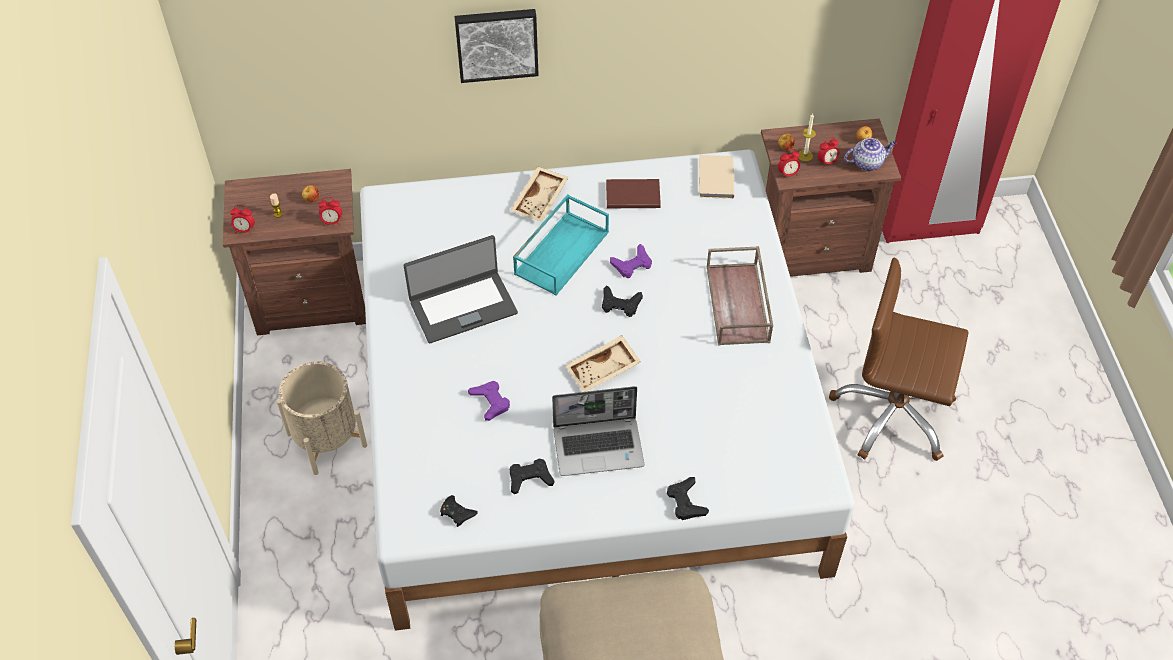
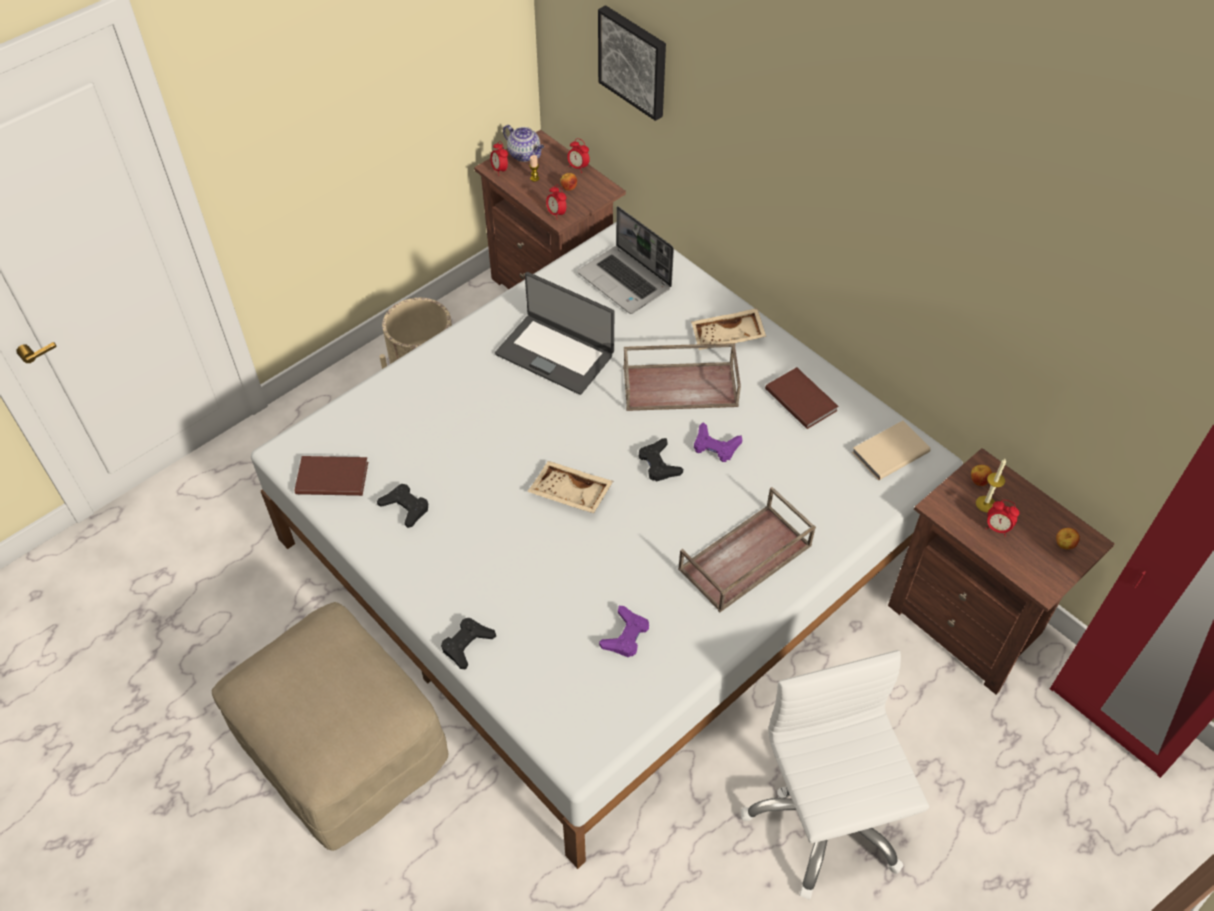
camera: 55 degrees right, 0 degrees up
(457, 513) = (331, 476): black game controller -> brown book
(490, 402) = (466, 432): purple game controller -> purple game controller (625, 635)
(497, 43) = (764, 148): picture -> picture (634, 61)
(561, 251) = (681, 385): turquoise tray -> brown tray
(599, 446) = (480, 539): laptop -> laptop (626, 281)
(788, 174) = (944, 502): alarm clock -> alarm clock (578, 167)
(867, 163) = (1036, 566): teapot -> teapot (525, 155)
(892, 414) = (824, 818): brown office chair -> white office chair

